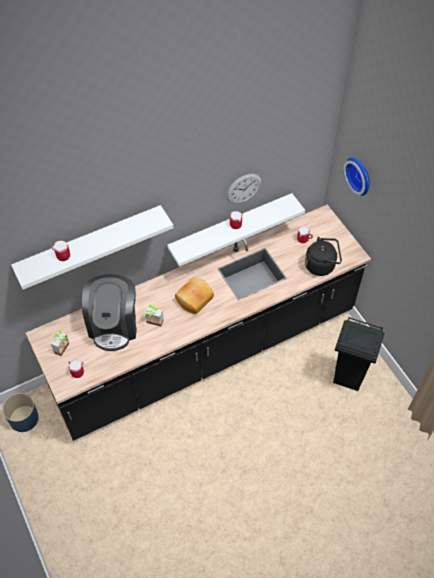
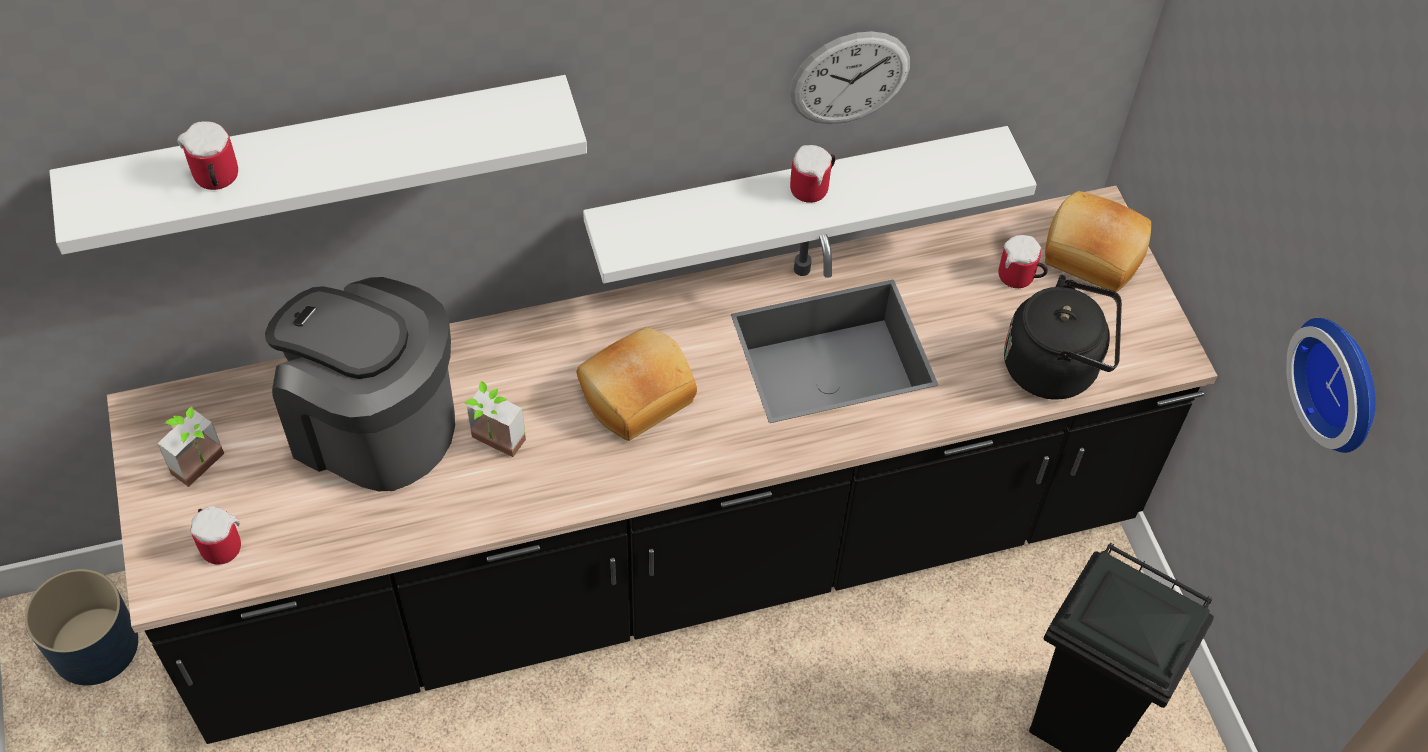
camera: 10 degrees right, 0 degrees up
(114, 325) = (373, 425): coffee machine -> coffee machine turned 105 degrees clockwise
(324, 228) = (1092, 255): none -> bread
(360, 175) = (1229, 100): wall clock -> wall clock (1342, 382)

